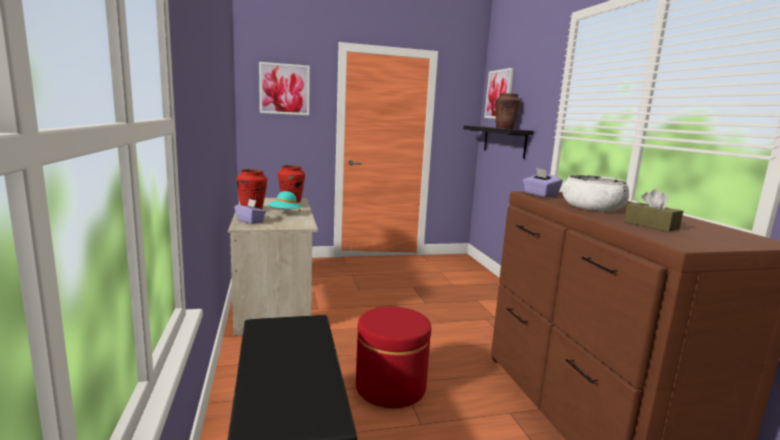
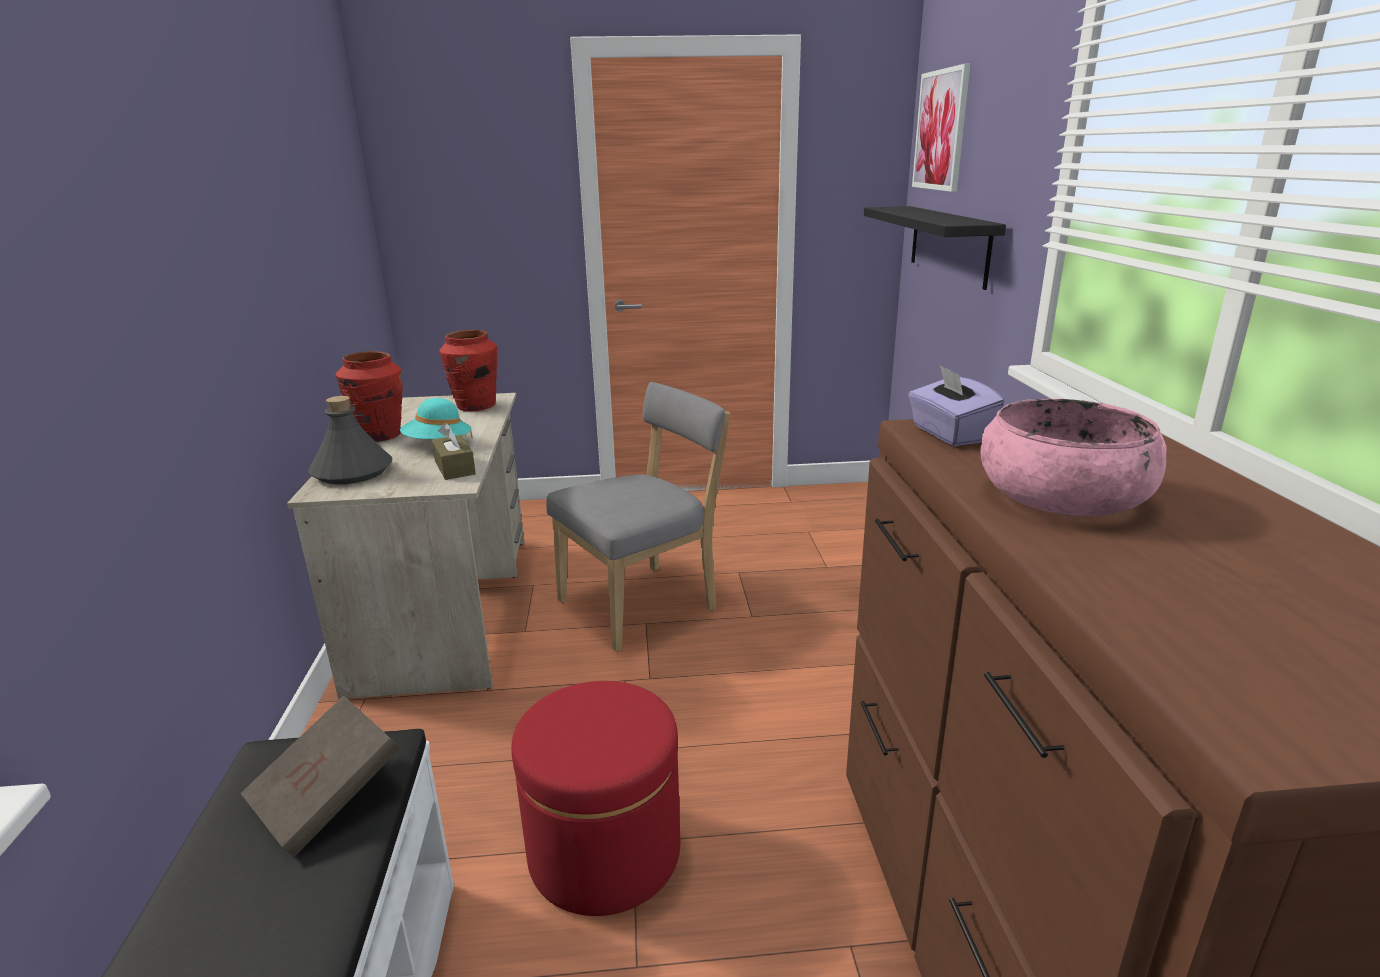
camera: 10 degrees right, 10 degrees up
(250, 221) = (352, 472): purple tissue box -> grey bottle
(284, 89) = (465, 156): picture -> none
(299, 334) = (328, 798): none -> brown book
(372, 298) = (644, 603): none -> grey chair
(505, 128) = (943, 217): brown vase -> none
(592, 208) = (1061, 495): white bowl -> pink bowl
(651, 225) = (1199, 595): brown tissue box -> brown tissue box (455, 468)

